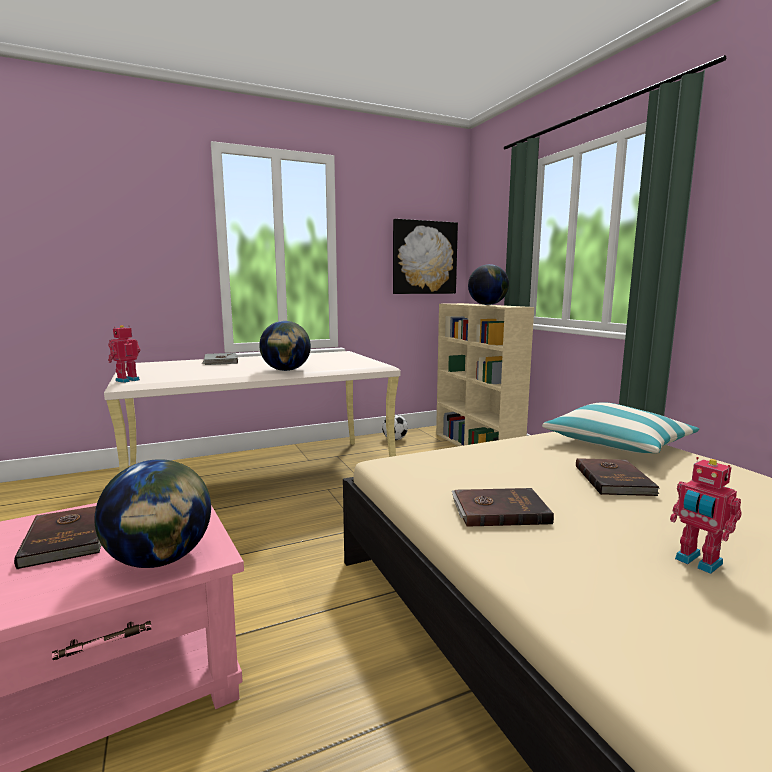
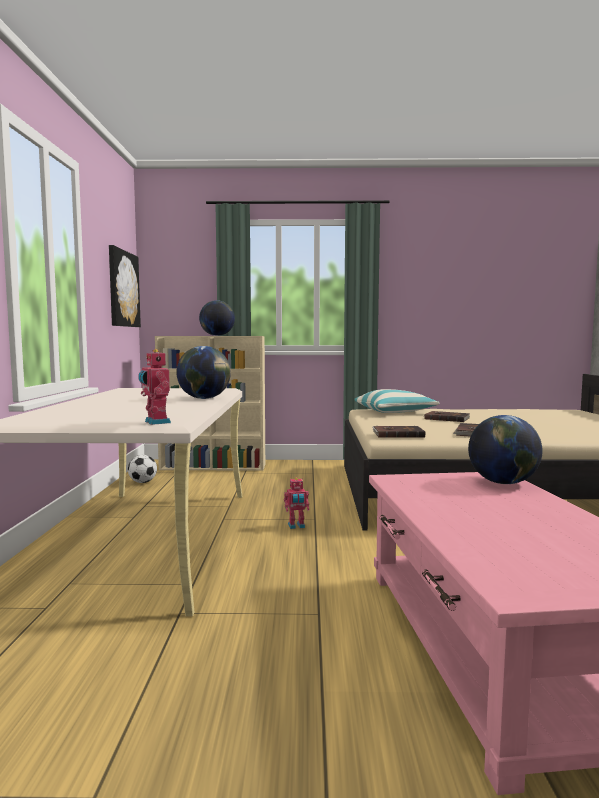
camera: 65 degrees left, 5 degrees down
(69, 538) = (461, 501): brown book -> brown book (397, 434)
(220, 361) = (84, 405): grey book -> none
(697, 562) = (532, 425): toy robot -> toy robot (296, 526)

